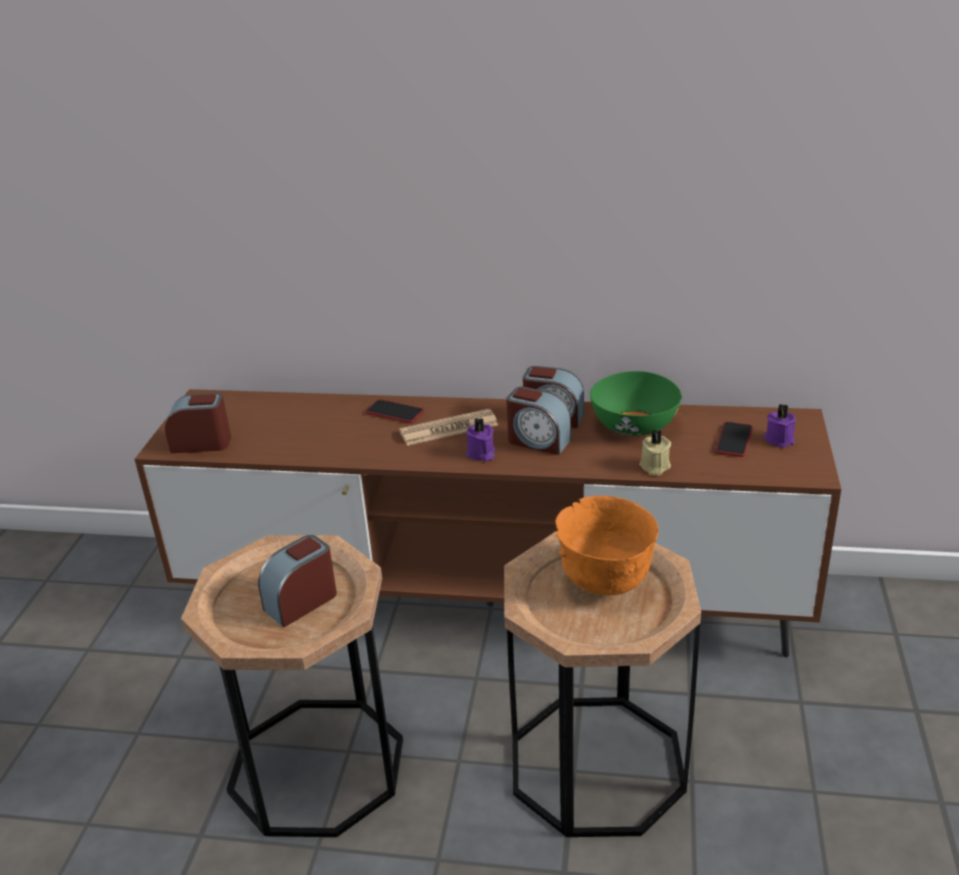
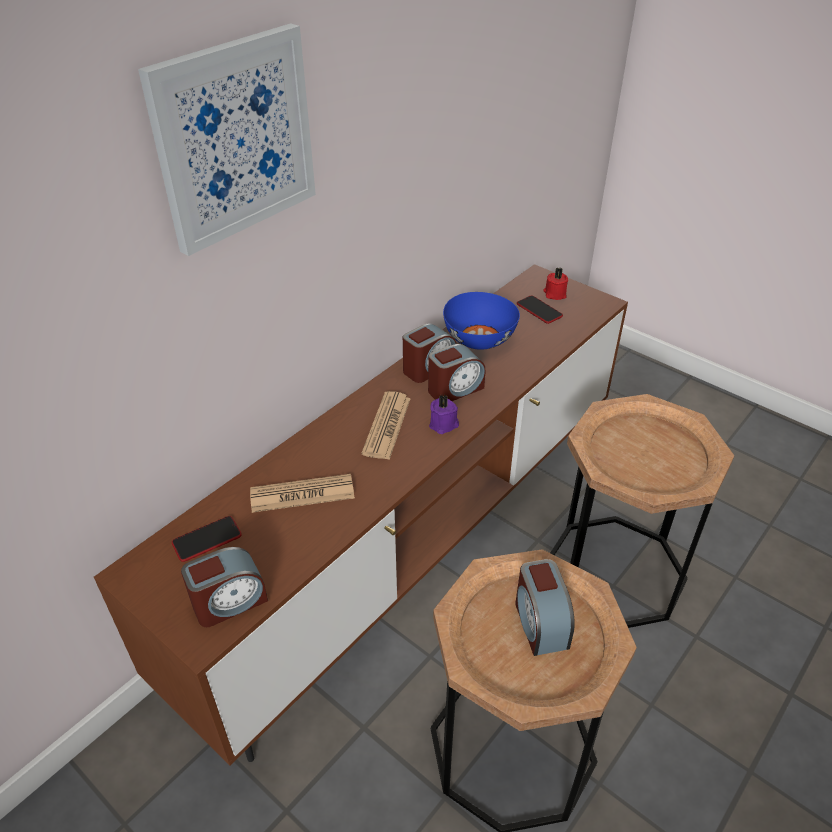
camera: 60 degrees left, 10 degrees up
(201, 443) = (229, 602): alarm clock -> alarm clock turned 150 degrees counterclockwise
(330, 426) = (302, 494): none -> newspaper
(360, 99) = (234, 138): none -> picture
(395, 412) = (325, 445): phone -> phone (207, 539)
(605, 580) = (636, 440): orange bowl -> none
(633, 425) = (478, 338): green bowl -> blue bowl
(654, 467) = (540, 355): beige candle -> none
(779, 439) = (554, 294): purple candle -> red candle

